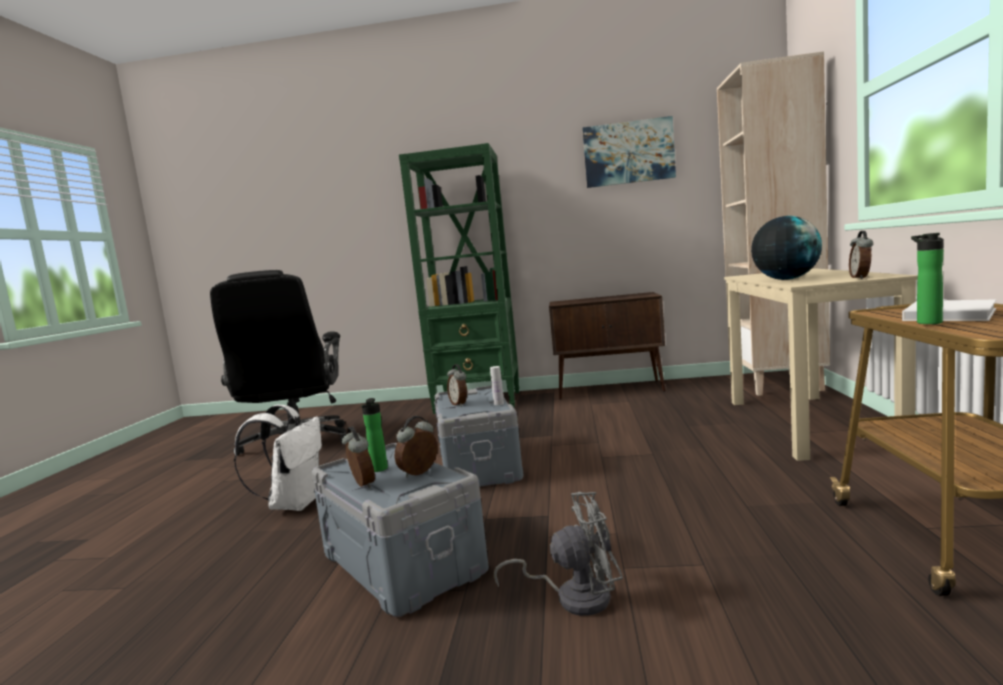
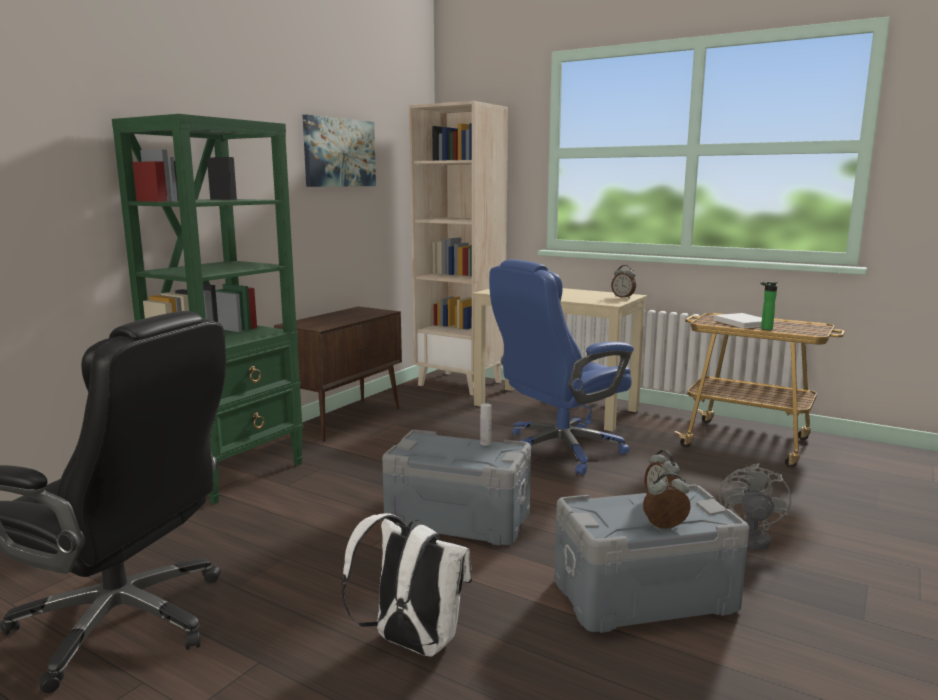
camera: 65 degrees left, 5 degrees up
(379, 470) = (630, 516): bottle -> none
(459, 404) = (452, 455): alarm clock -> none
(683, 455) = (558, 450): none -> blue office chair
(786, 279) = (568, 298): globe -> none

